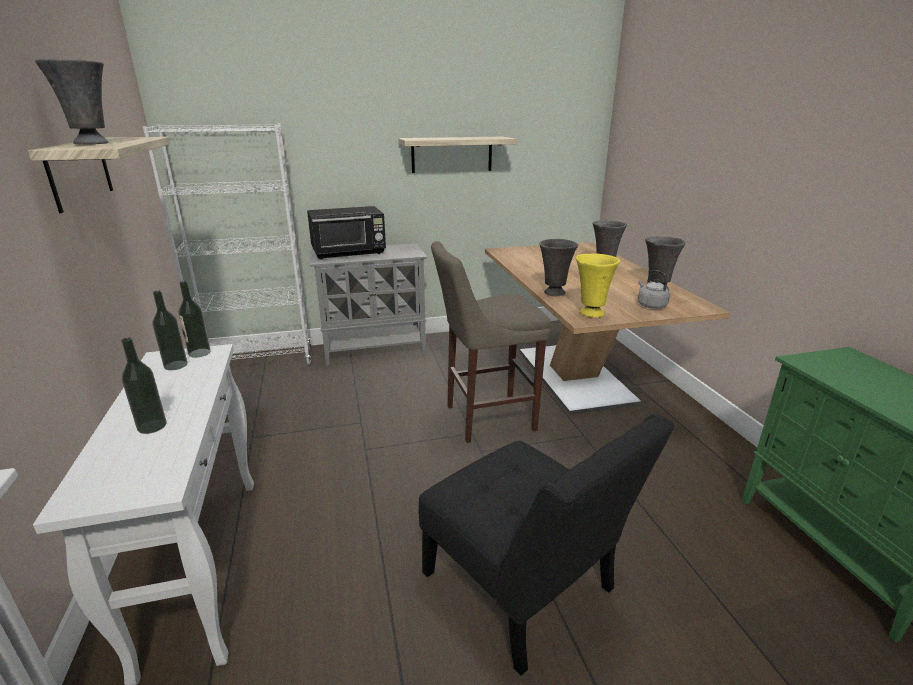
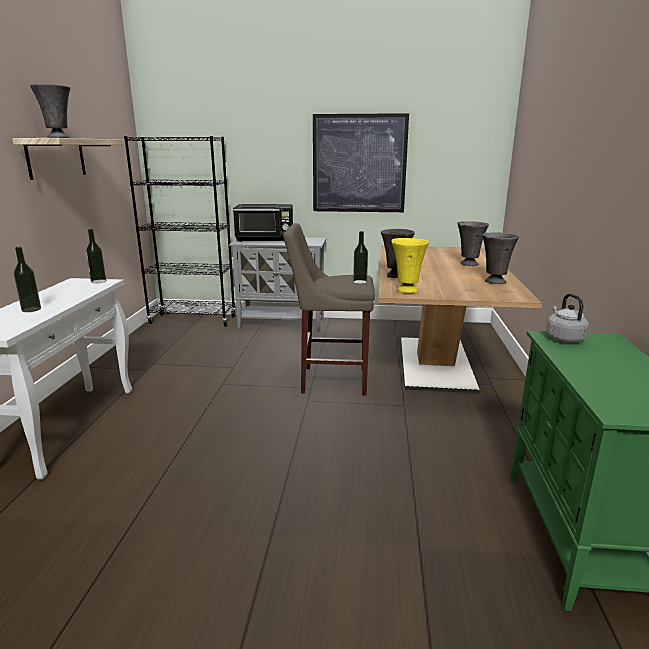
camera: 20 degrees right, 5 degrees down
(175, 365) = (78, 285): bottle -> bottle (360, 282)
(259, 362) = (193, 320): white bookcase -> black bookcase
(452, 154) = (359, 164): shelf -> picture
(524, 589) = (263, 490): black chair -> none
(650, 305) = (470, 291): grey kettle -> grey kettle (563, 338)

